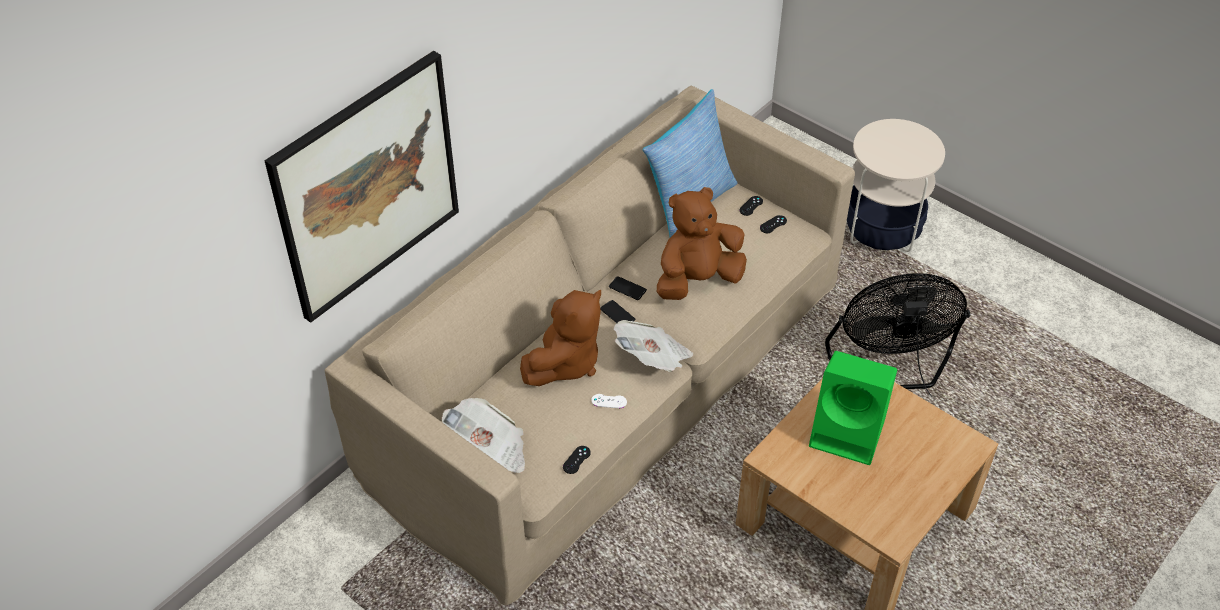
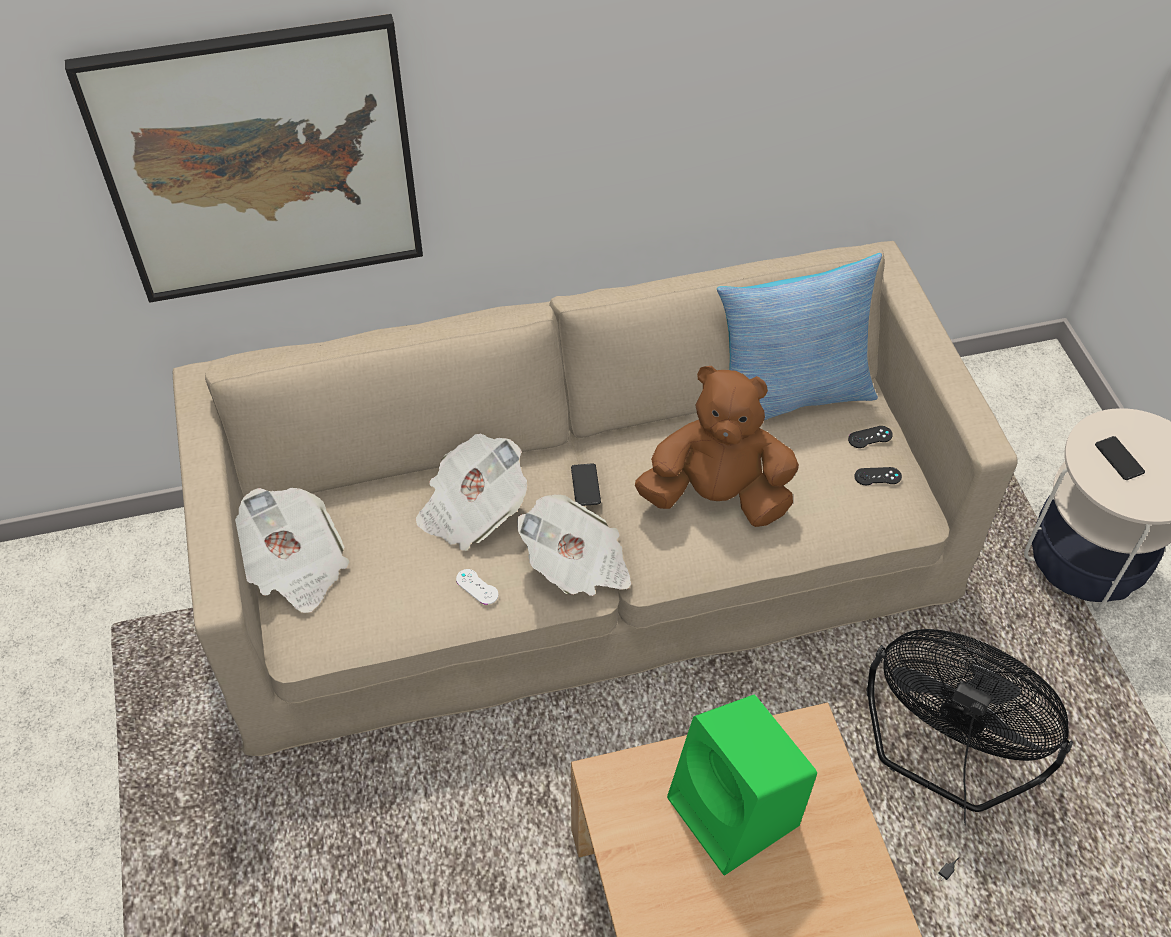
camera: 35 degrees right, 5 degrees up
(565, 362) = (471, 509): brown plush toy -> newspaper
(576, 460) = (378, 636): black game controller -> none
(627, 288) = (623, 460): phone -> phone (1119, 459)

